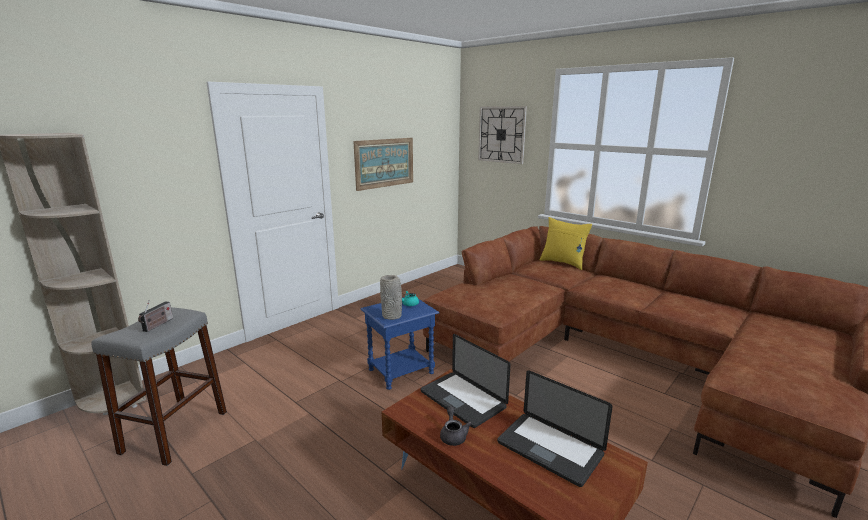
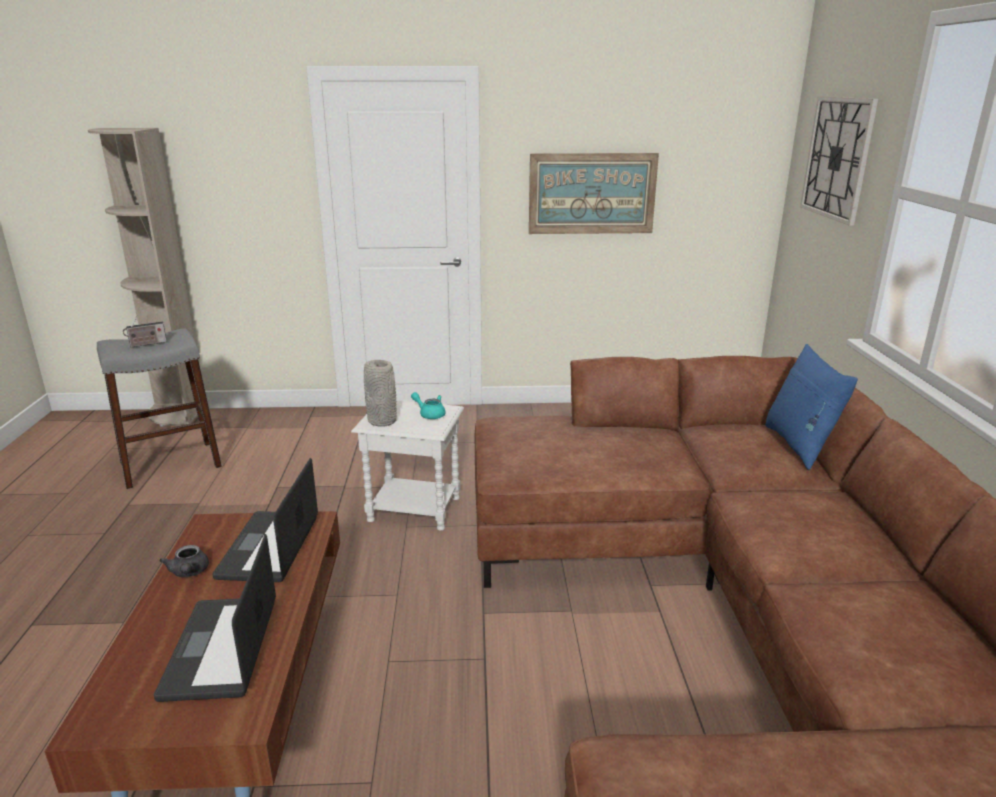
camera: 45 degrees right, 5 degrees up
(401, 371) = (413, 509): blue side table -> white side table
(453, 435) = (189, 573): grey teapot -> grey teapot turned 120 degrees clockwise
(562, 263) = (799, 446): yellow pillow -> blue pillow

